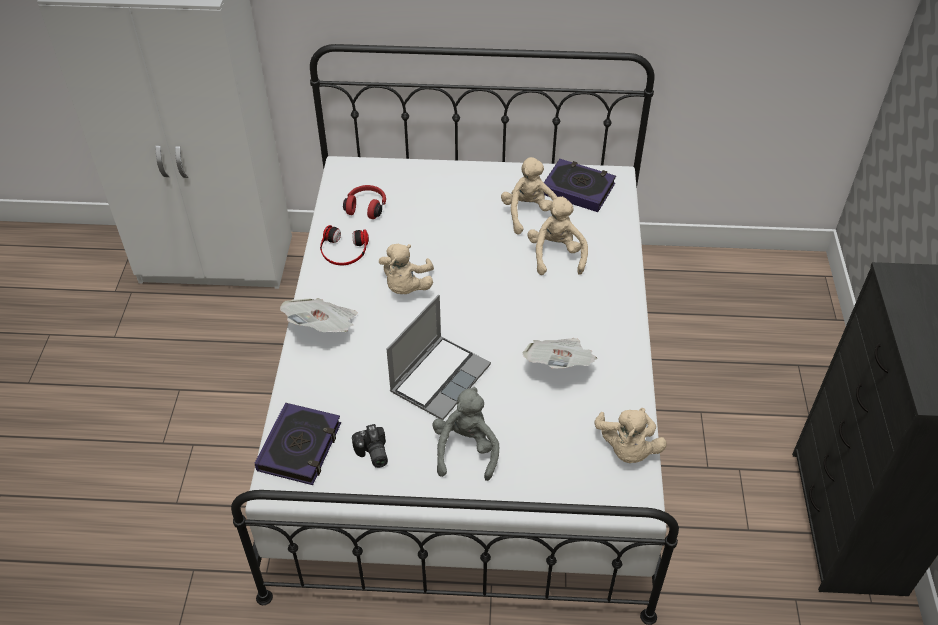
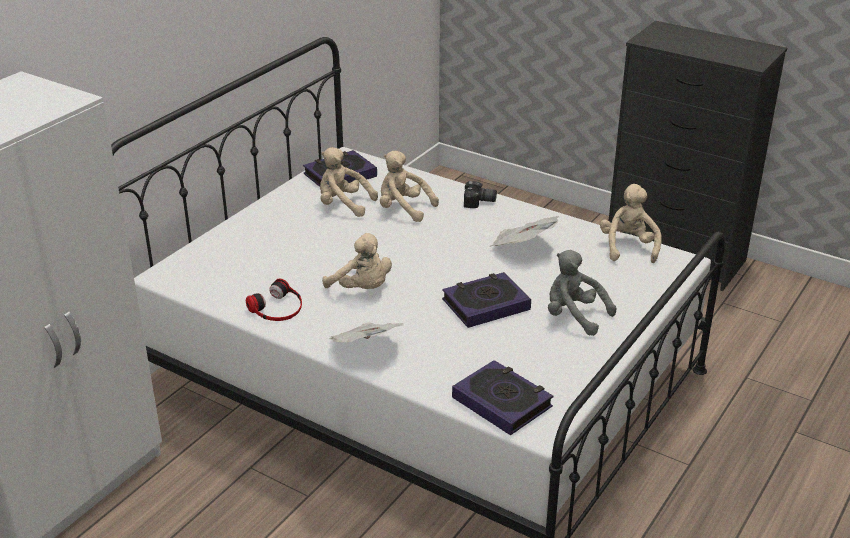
camera: 60 degrees left, 15 degrees down
(366, 207) = (234, 279): red headphones -> none
(372, 454) = (541, 364): camera -> camera (479, 202)
(440, 377) = (485, 305): laptop -> book
(627, 449) = (628, 247): beige plush toy -> beige plush toy turned 120 degrees counterclockwise

